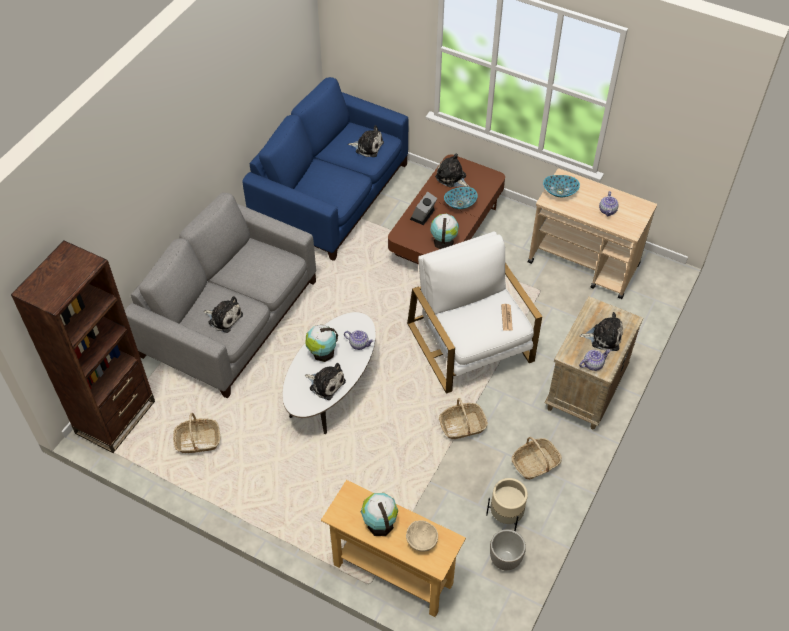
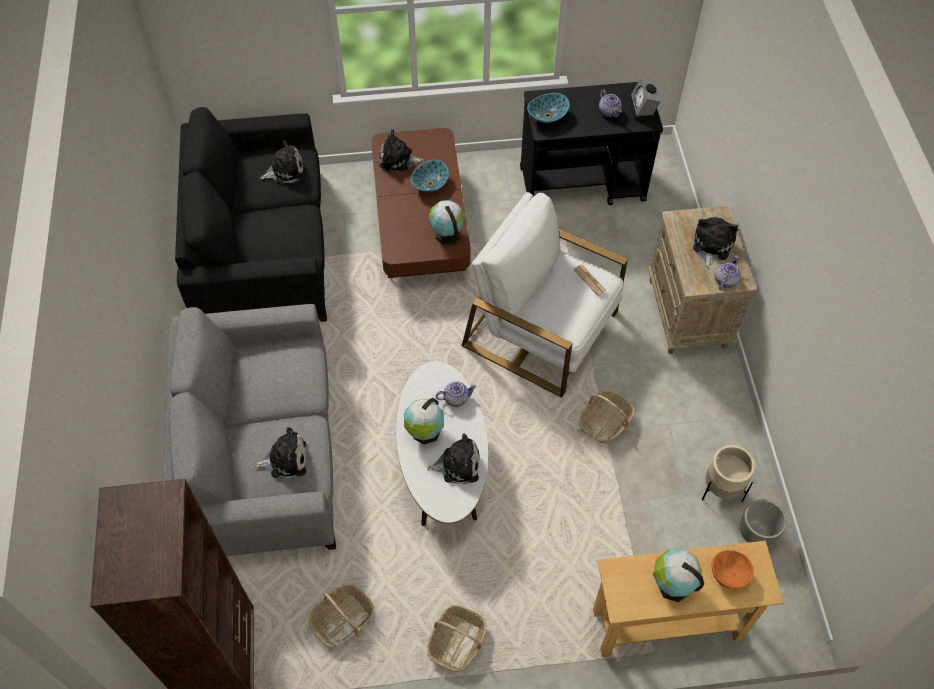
camera: 35 degrees left, 5 degrees up
(332, 195) = (263, 248): blue sofa -> black sofa
(421, 541) = (728, 575): beige bowl -> orange bowl
(423, 215) = (402, 217): alarm clock -> alarm clock (643, 109)
(535, 463) = (703, 417): basket -> basket (457, 642)
(584, 264) = (583, 184): beige cart -> black cart
(604, 337) = (711, 246): plush toy -> plush toy turned 45 degrees counterclockwise

